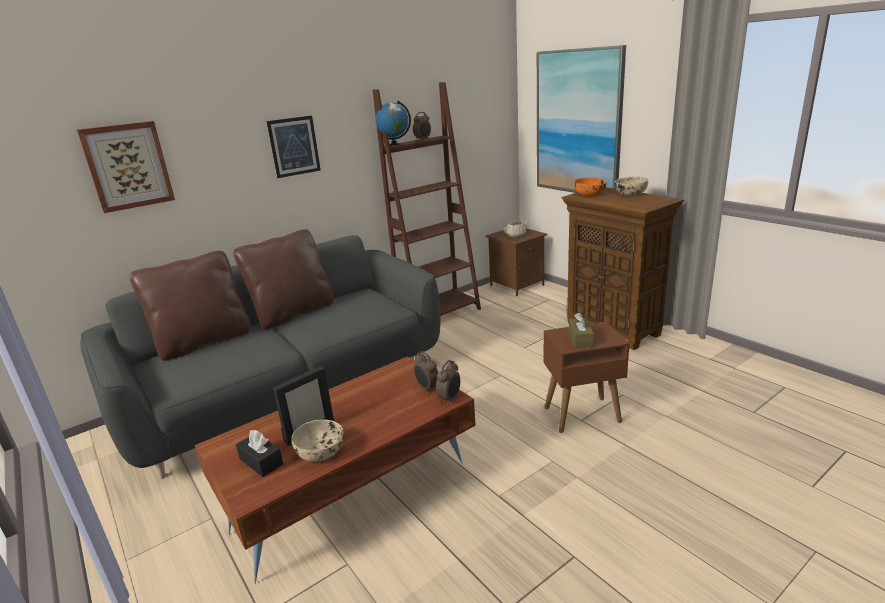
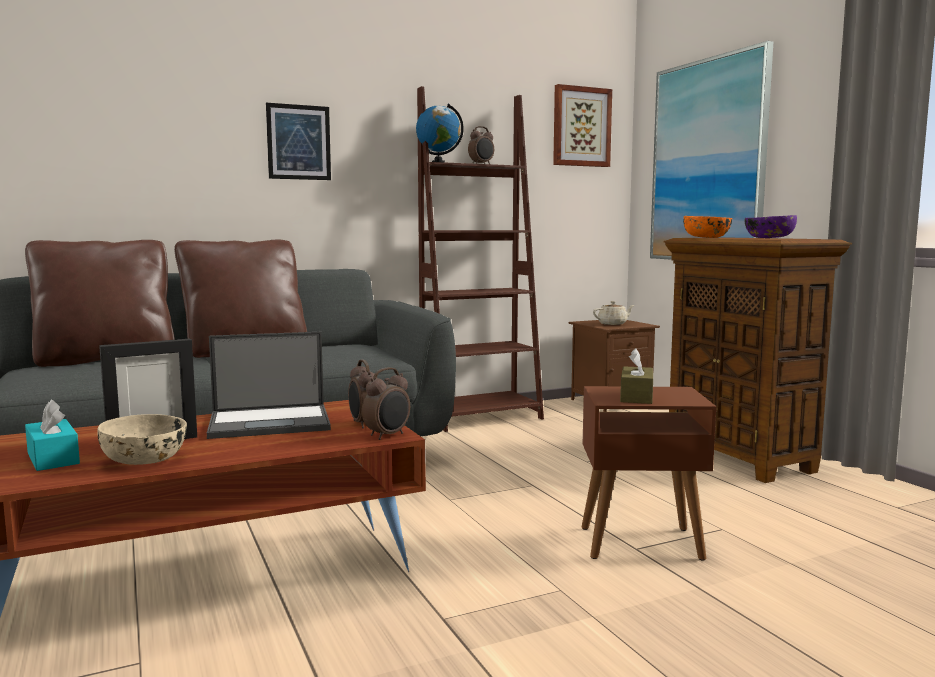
camera: 10 degrees right, 15 degrees down
(127, 166) = (72, 123): picture -> picture (581, 127)
(261, 462) = (53, 458): black tissue box -> turquoise tissue box
(368, 396) = (271, 422): none -> laptop
(630, 194) = (768, 238): beige bowl -> purple bowl

